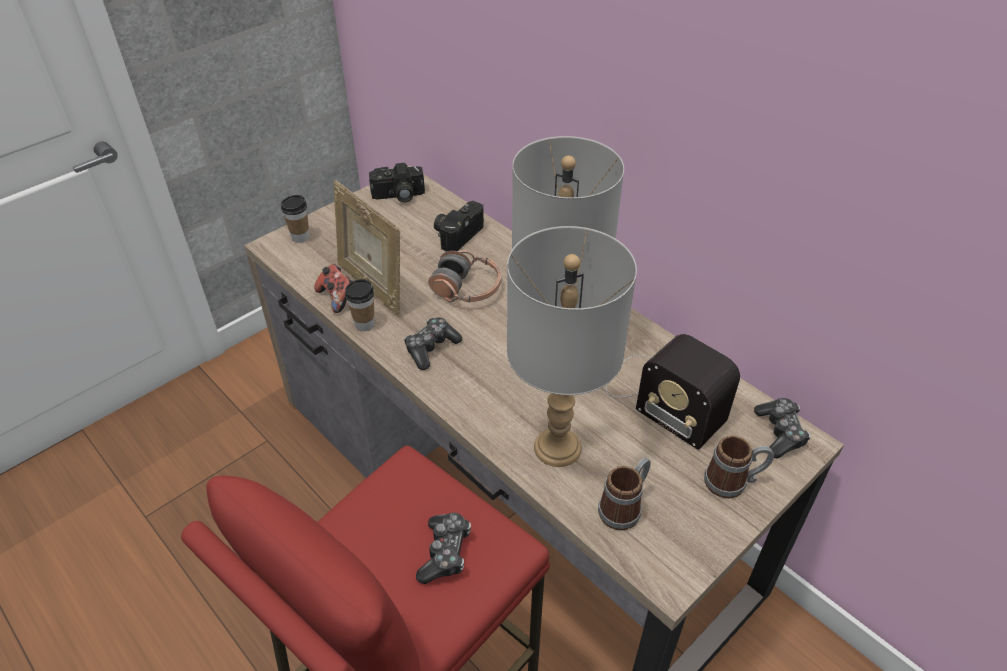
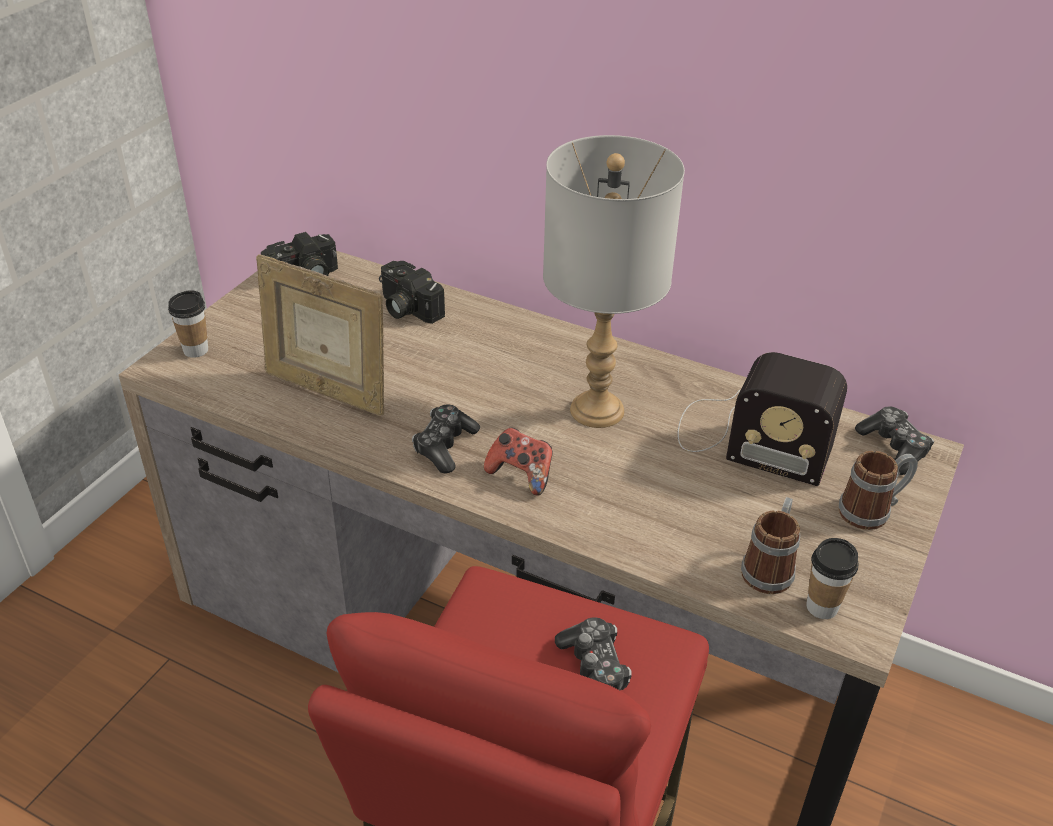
camera: 20 degrees left, 5 degrees down
(337, 297) = (287, 413): game controller -> game controller (521, 475)
(364, 324) = (342, 437): cup -> cup (822, 607)
(457, 234) = (406, 308): camera -> camera turned 60 degrees counterclockwise
(467, 288) = (453, 369): headphones -> none
(557, 446) = (658, 521): grey table lamp -> none

